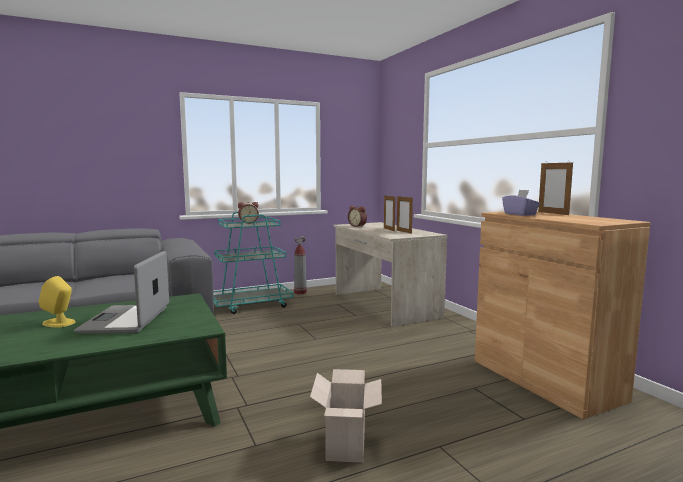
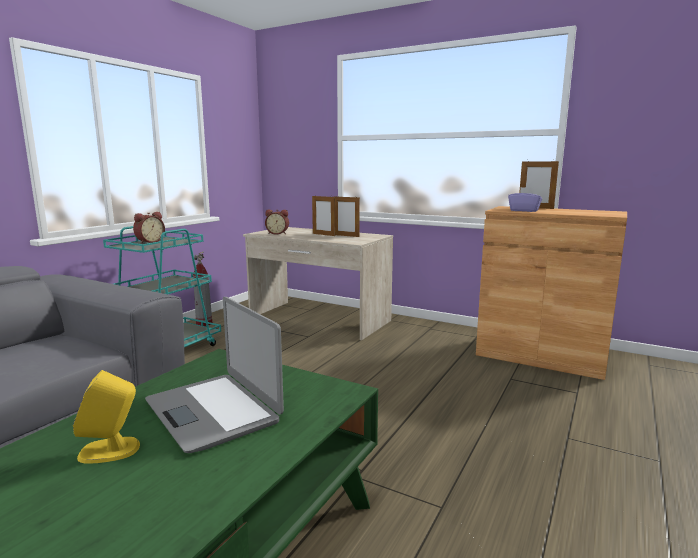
camera: 35 degrees left, 5 degrees up
(347, 447) = (514, 470): cardboard box -> none

